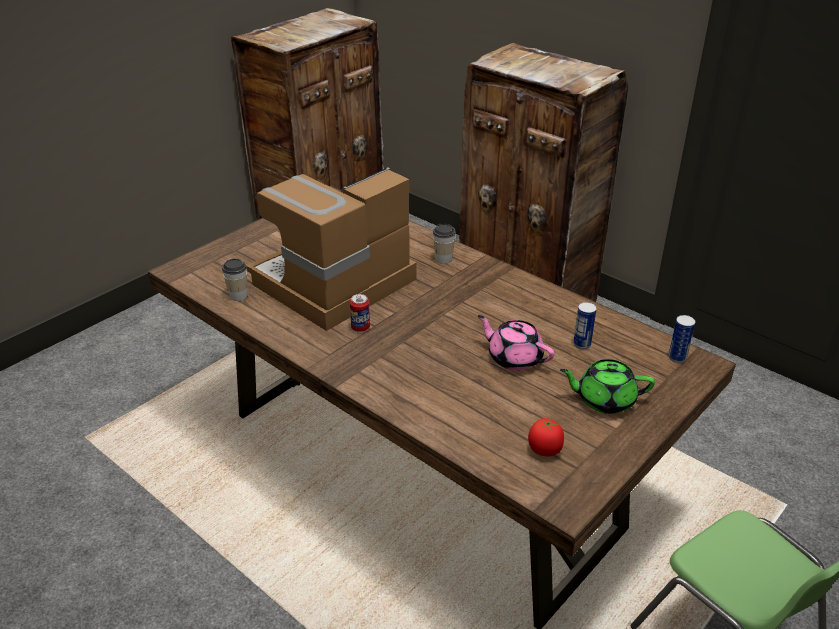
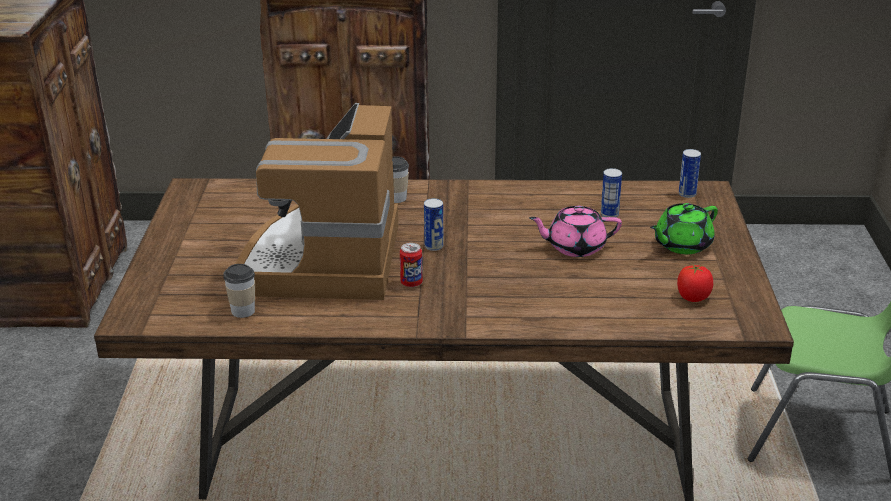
camera: 40 degrees left, 5 degrees down
(415, 307) = (434, 246): none -> can

